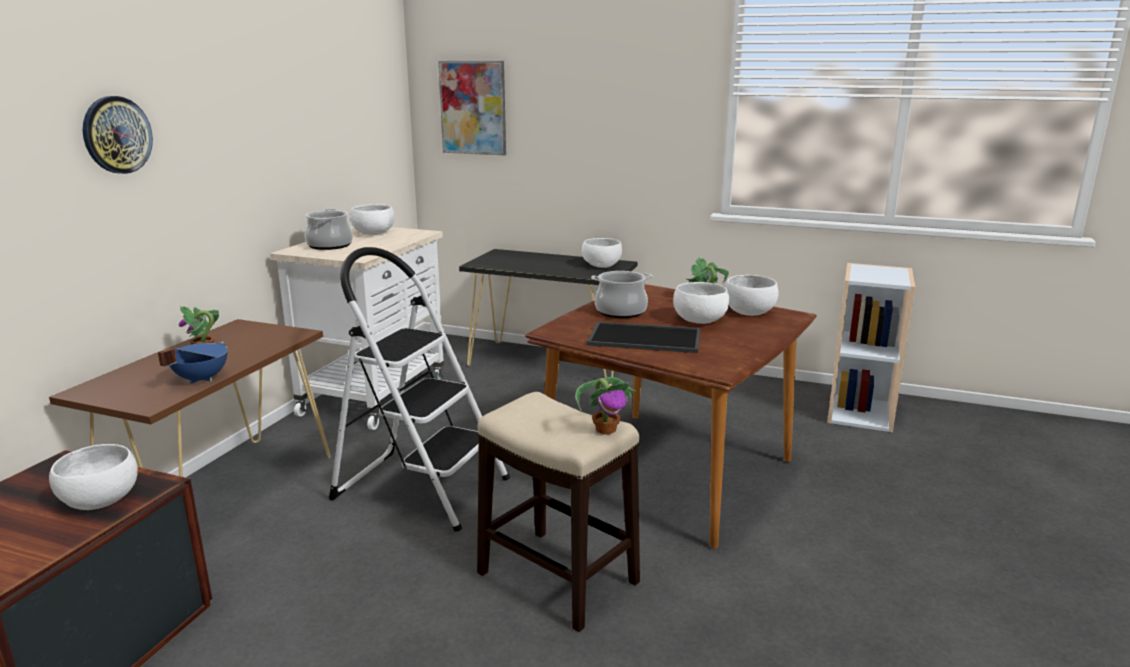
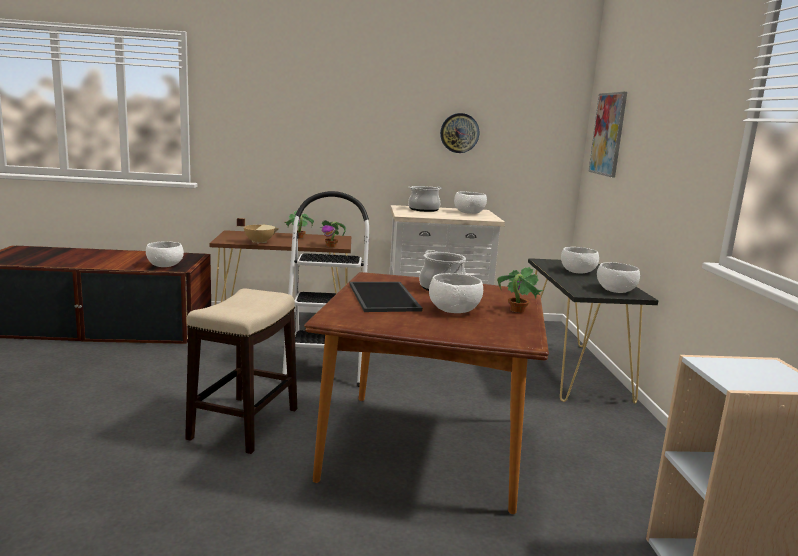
camera: 65 degrees right, 5 degrees down
(116, 135) = (296, 113): wall clock -> wall clock (459, 133)
(200, 379) = (259, 242): blue cooking pot -> beige cooking pot
(606, 429) = (233, 313): potted plant -> potted plant (331, 246)
(749, 312) = (507, 325): white bowl -> white bowl (578, 271)

